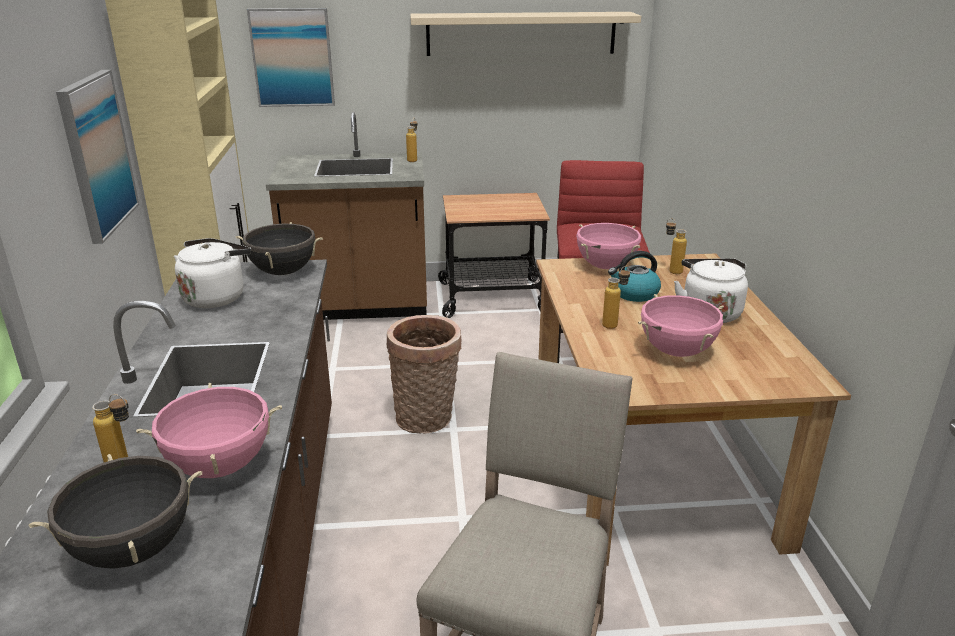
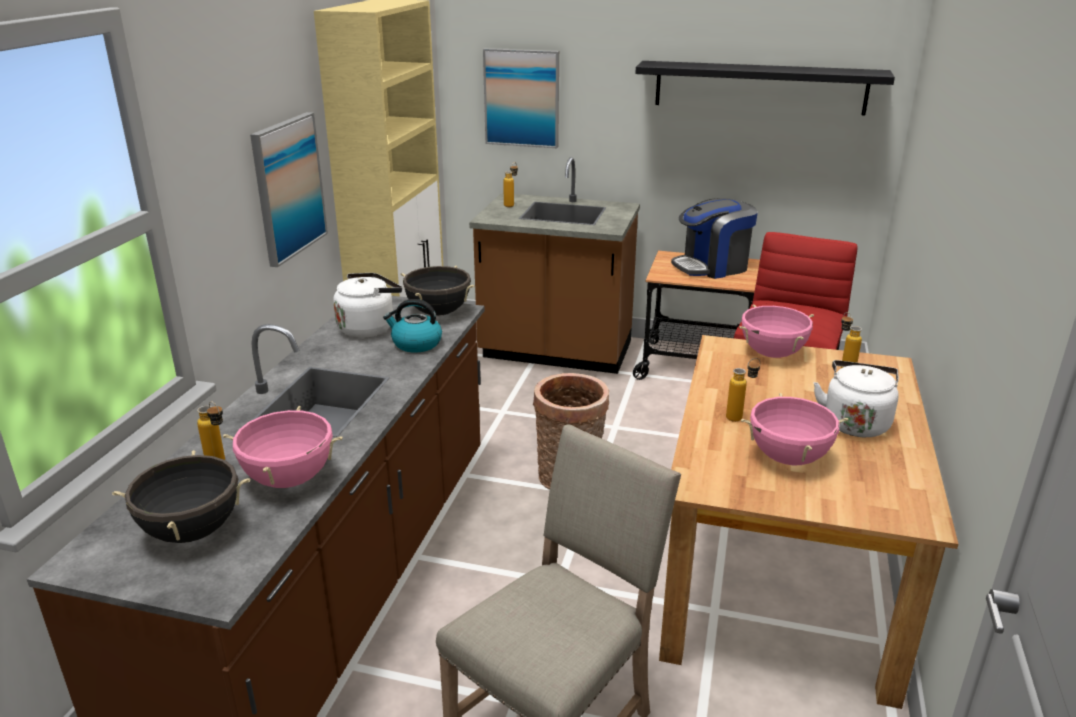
camera: 20 degrees right, 0 degrees up
(413, 160) = (626, 211): bottle -> bottle (511, 204)
(499, 203) = (712, 266): none -> coffee machine
(521, 33) = (760, 87): beige shelf -> black shelf
(634, 294) = (783, 388): kettle -> kettle (416, 344)

